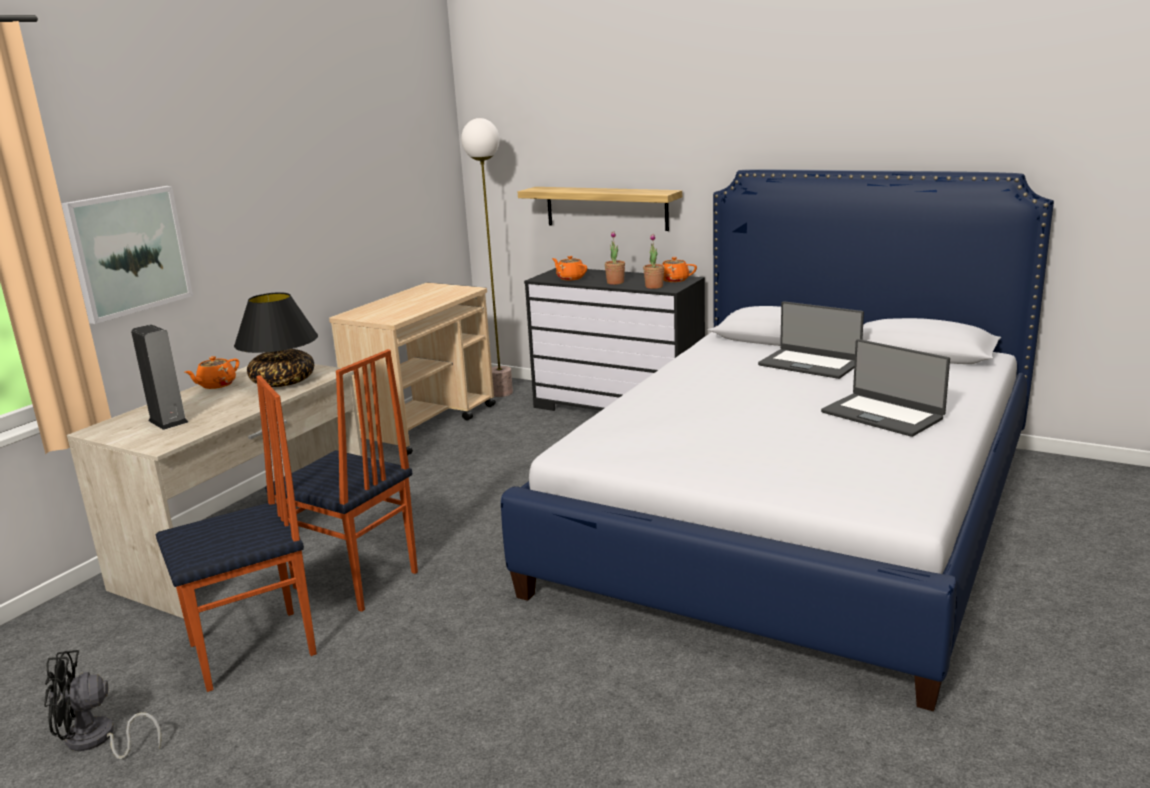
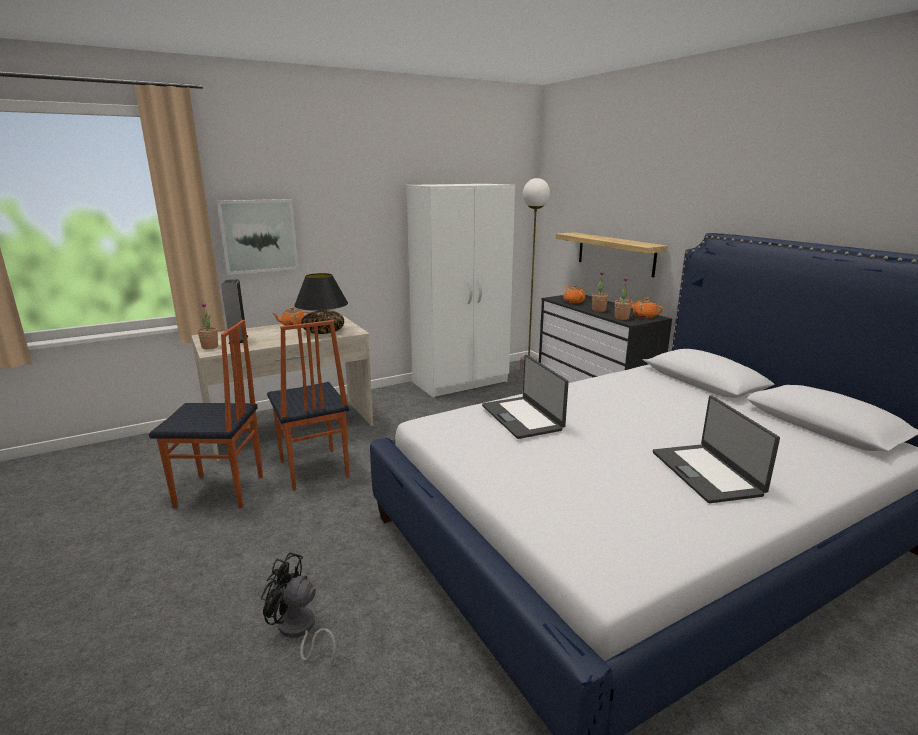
camera: 30 degrees right, 0 degrees up
(96, 741) = (102, 513): black fan -> black fan (298, 631)
(141, 440) = (210, 347): none -> potted plant
(425, 424) = (461, 382): beige cart -> white wardrobe
(809, 364) = (700, 408): laptop -> laptop (522, 417)

